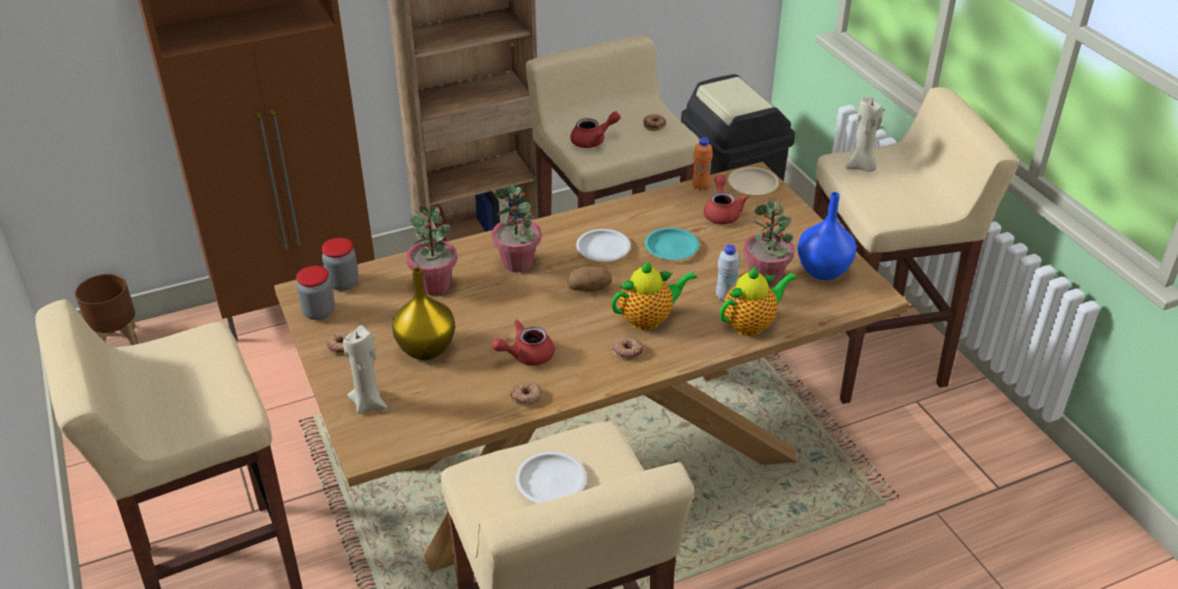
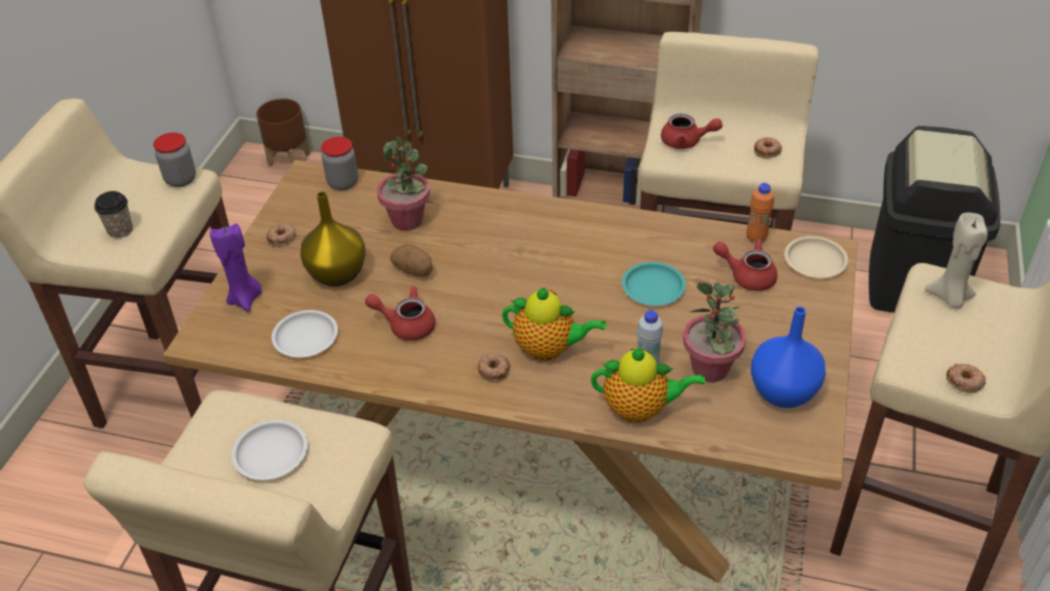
camera: 40 degrees right, 5 degrees up
(194, 403) = (120, 230): none -> cup
(319, 312) = (298, 199): jar -> jar (181, 179)
(369, 403) = (245, 299): beige candle -> purple candle
(518, 263) = (497, 234): potted plant -> none
(527, 397) = (363, 364): donut -> donut (964, 381)
(589, 288) = (530, 290): potato -> potato (414, 270)
(603, 249) = (586, 257): white plate -> white plate (305, 337)
(722, 212) = (747, 276): red teapot -> red teapot turned 105 degrees counterclockwise

